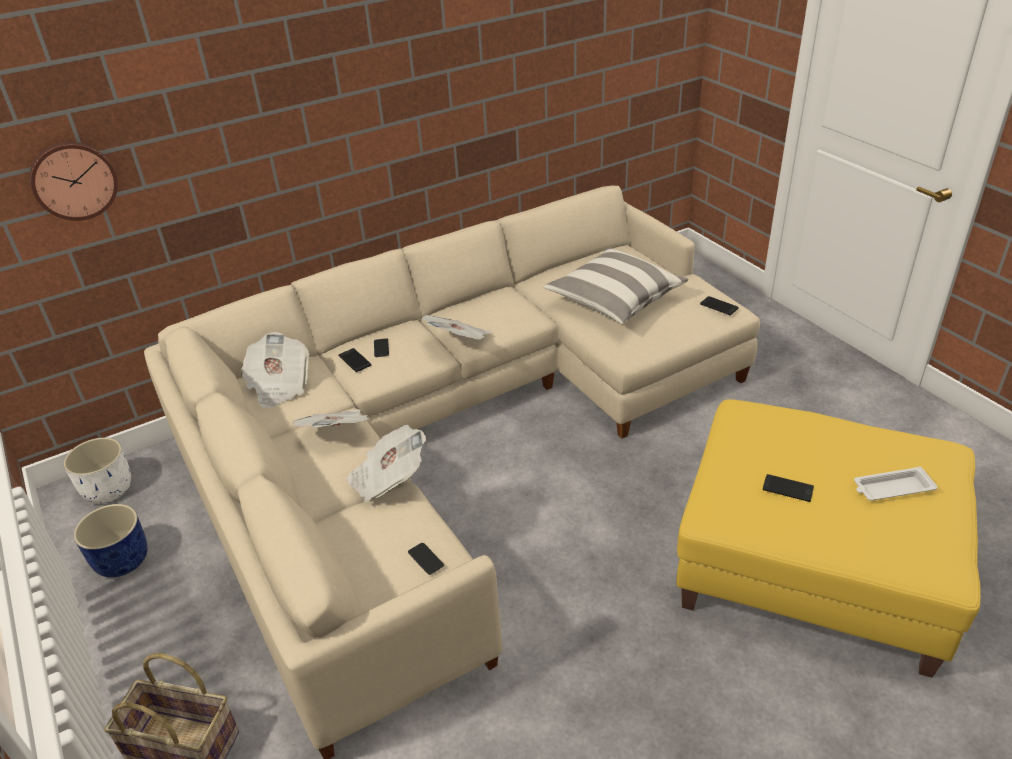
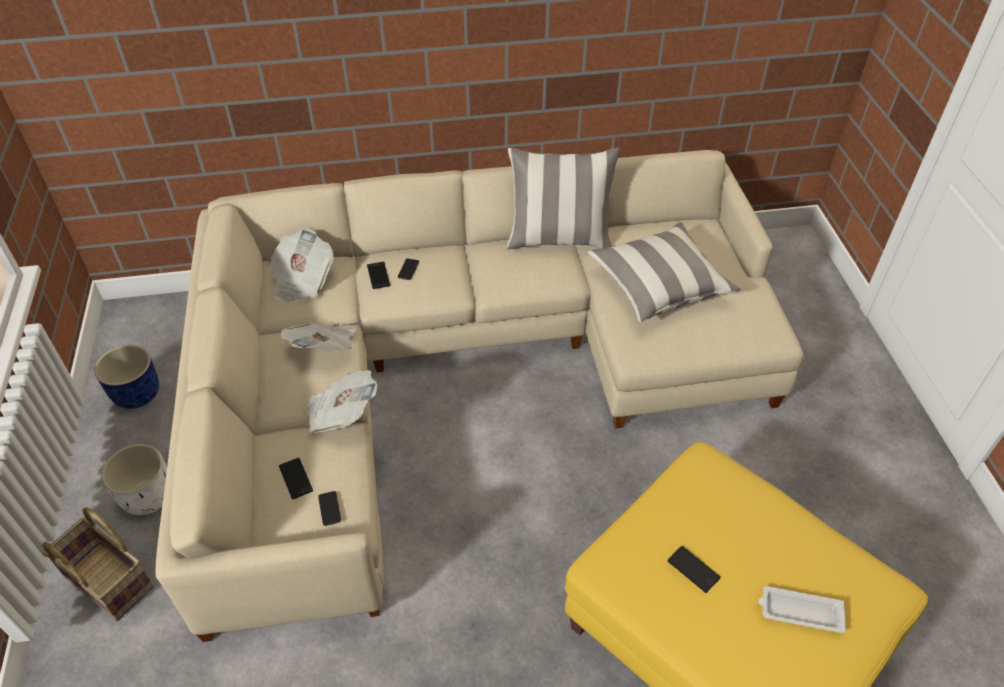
camera: 20 degrees right, 10 degrees up
(73, 180) = (148, 50): wall clock -> none
(109, 489) = (156, 321): white planter -> white planter (149, 496)
(459, 342) = (482, 286): newspaper -> none
(505, 290) = (559, 239): none -> pillow
(719, 306) = (764, 327): phone -> phone (295, 478)

